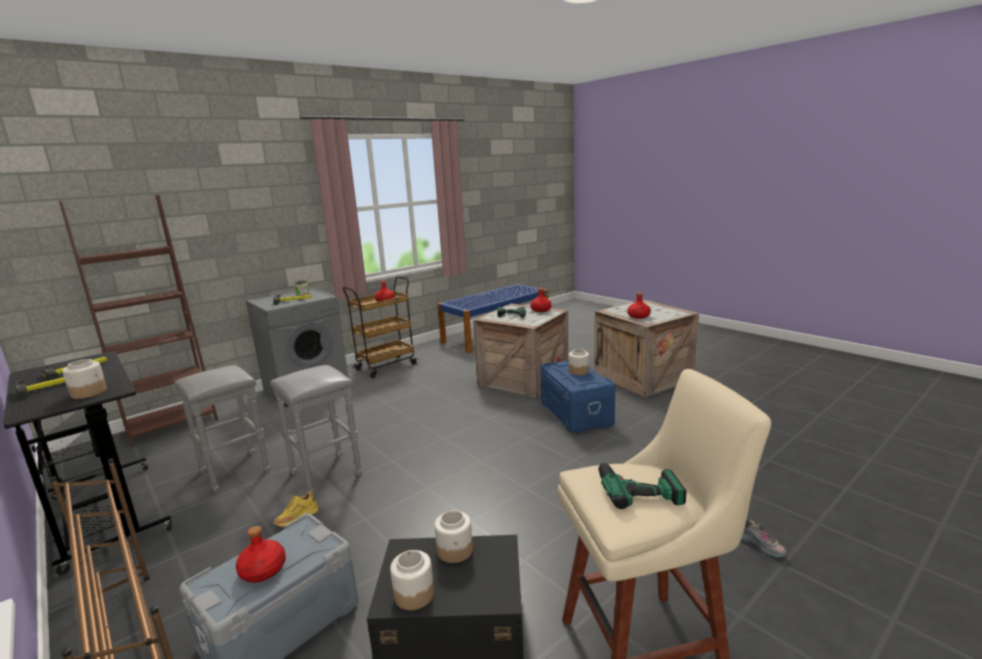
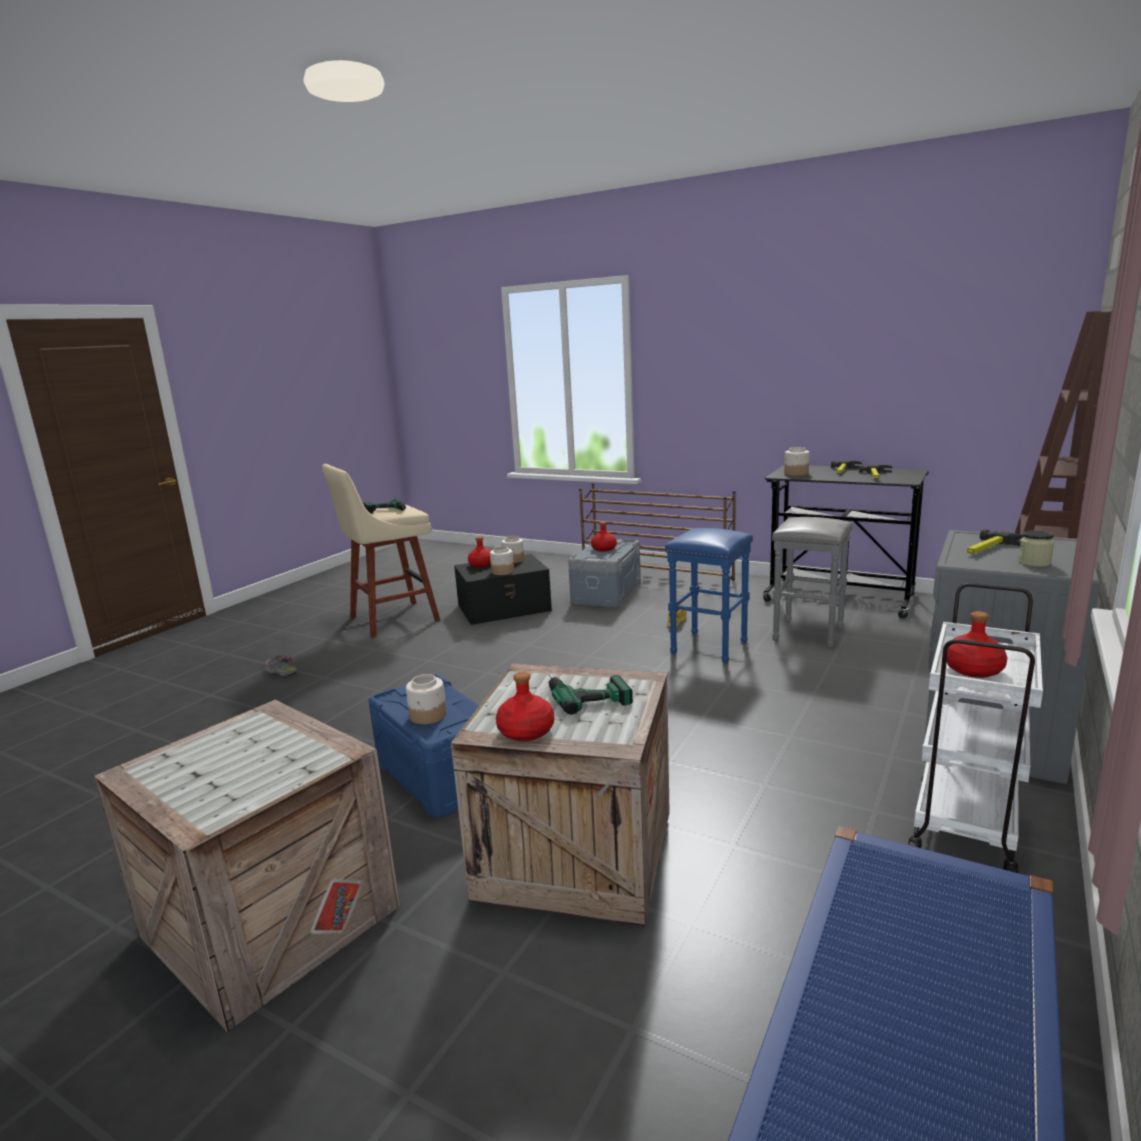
camera: 160 degrees right, 0 degrees up
(324, 474) = (711, 646): grey stool -> blue stool
(387, 367) = (964, 833): brown cart -> white cart
(639, 316) = (270, 734): red bottle -> red bottle (481, 565)

